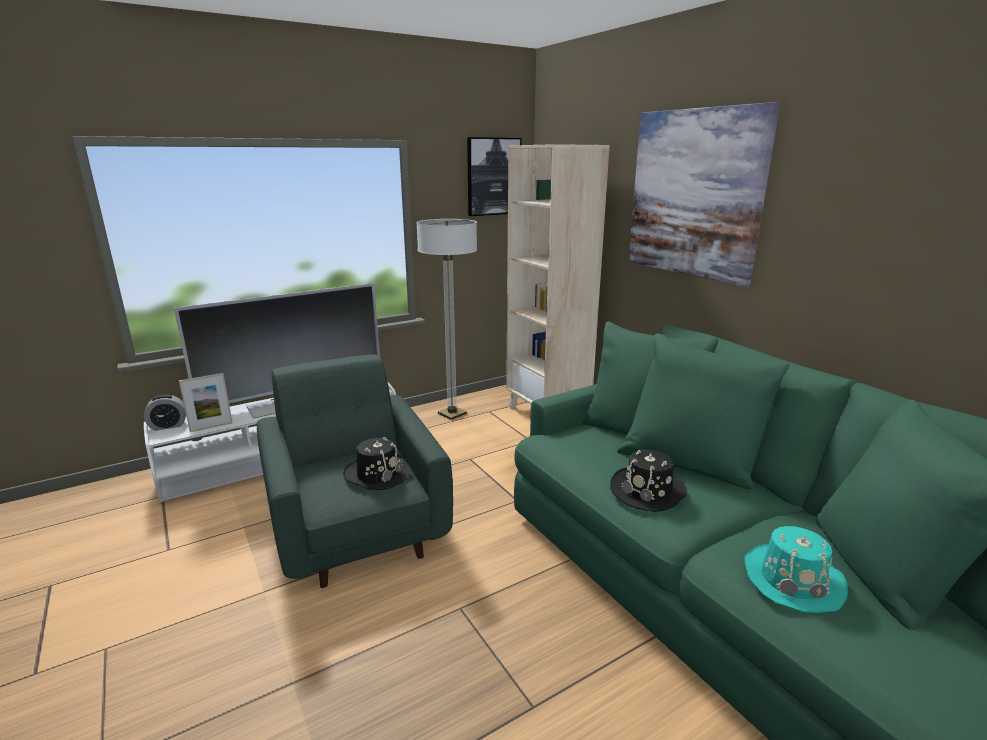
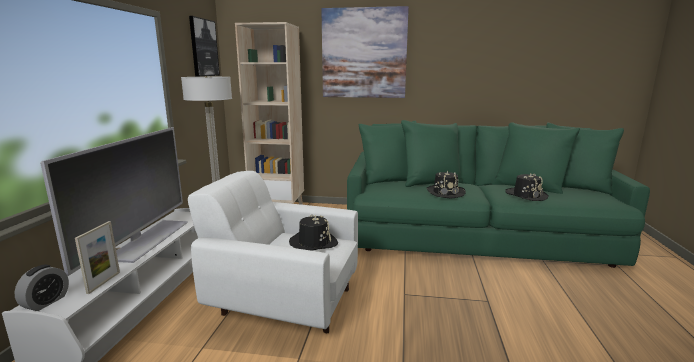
camera: 50 degrees left, 5 degrees down
(356, 526) = (284, 300): green armchair -> white armchair
(792, 579) = (526, 195): turquoise hat -> black hat

